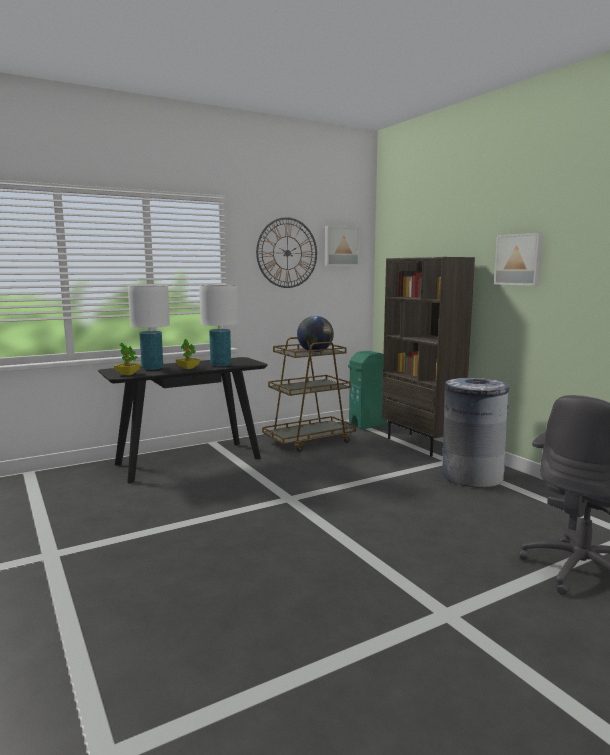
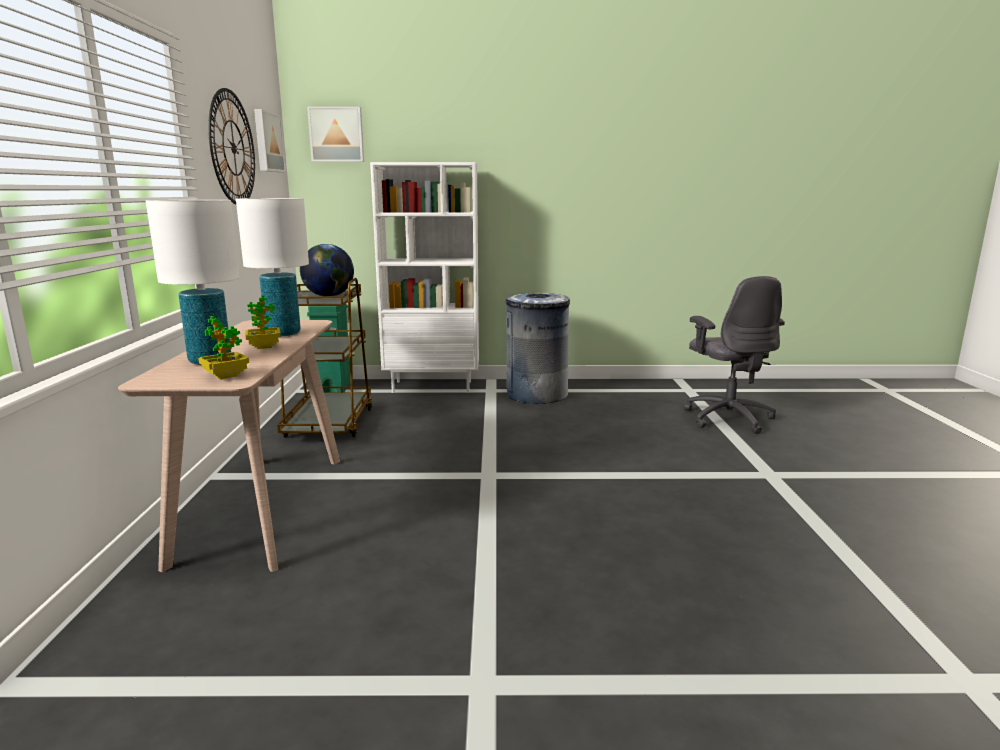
camera: 60 degrees left, 5 degrees up
(189, 461) = (263, 506): black console table -> beige console table
(421, 444) = (433, 386): brown bookcase -> white bookcase
(519, 259) = (531, 167): picture -> picture (336, 135)

